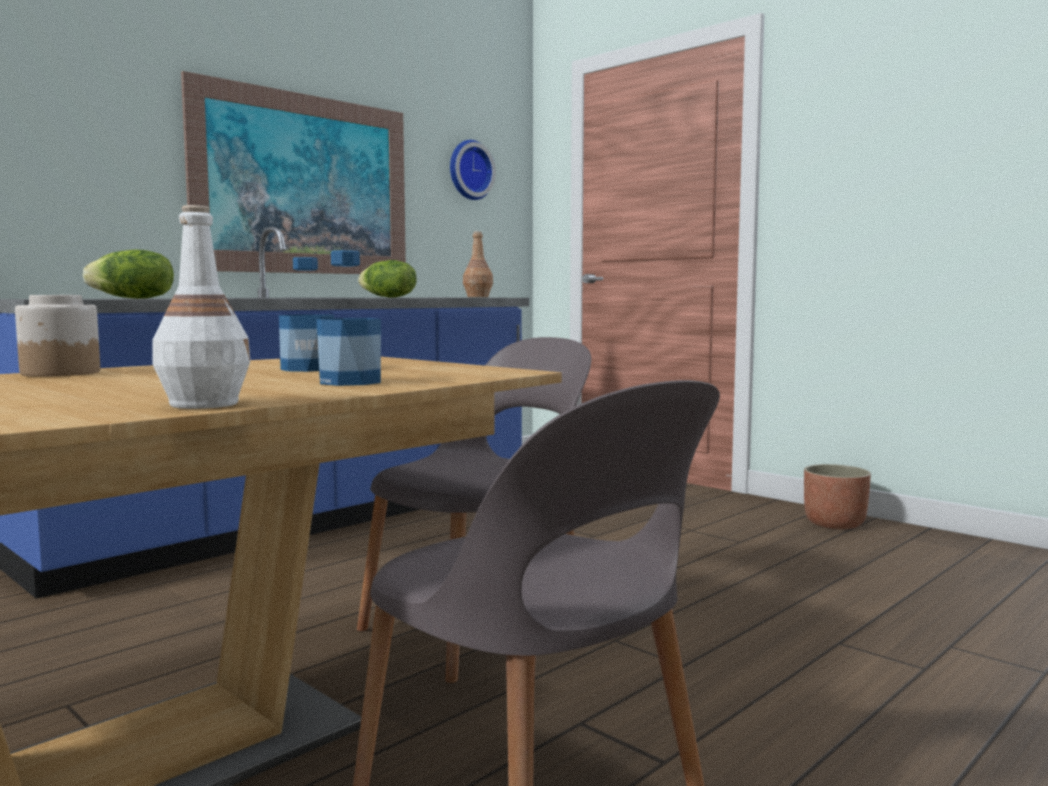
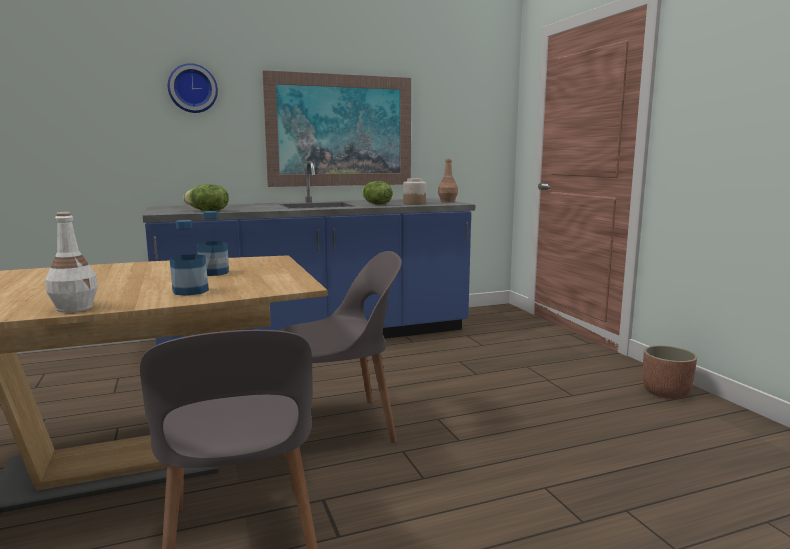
camera: 25 degrees right, 5 degrees up
(59, 373) = (105, 267): jar -> jar (414, 203)
(469, 170) = (463, 111): wall clock -> wall clock (192, 88)

